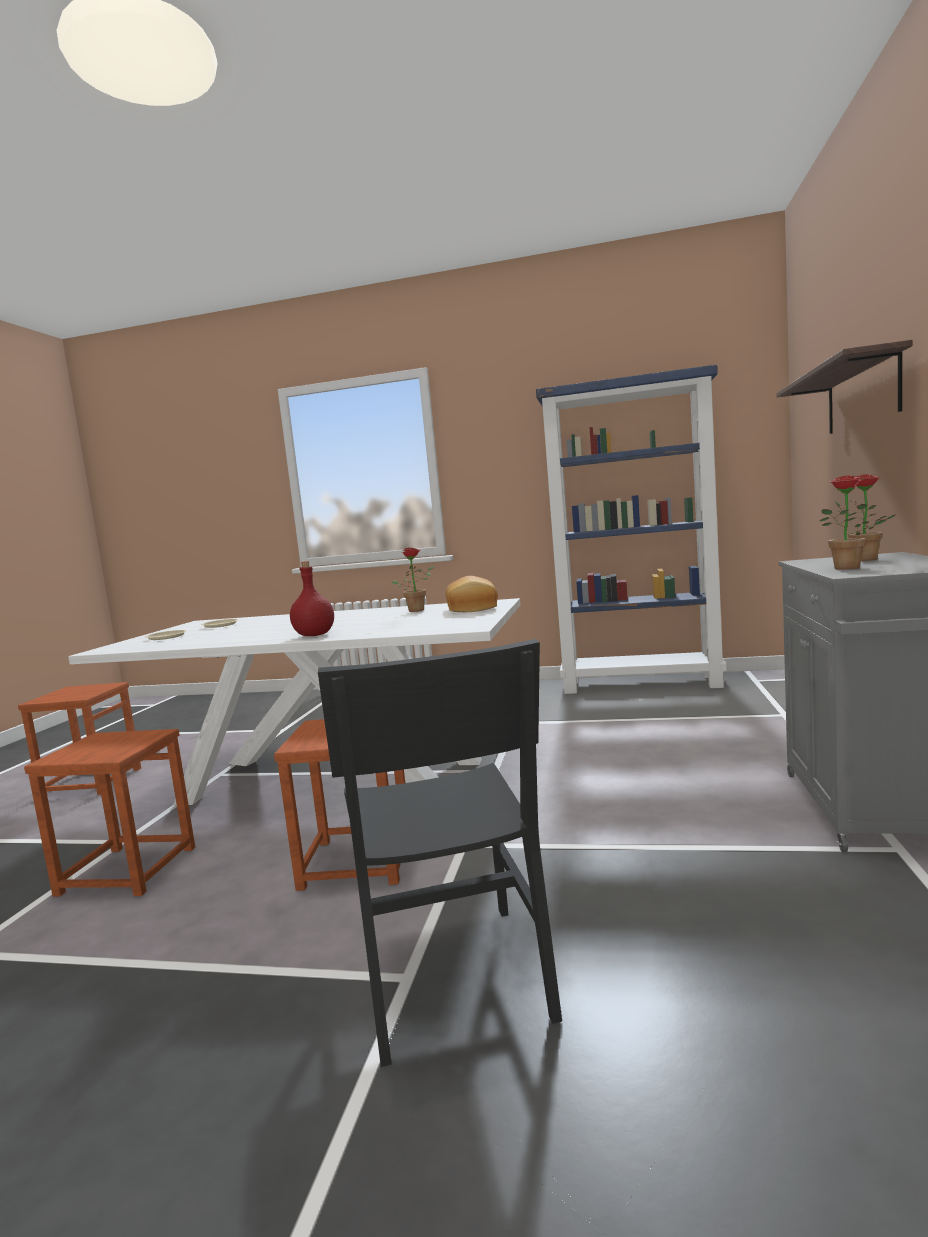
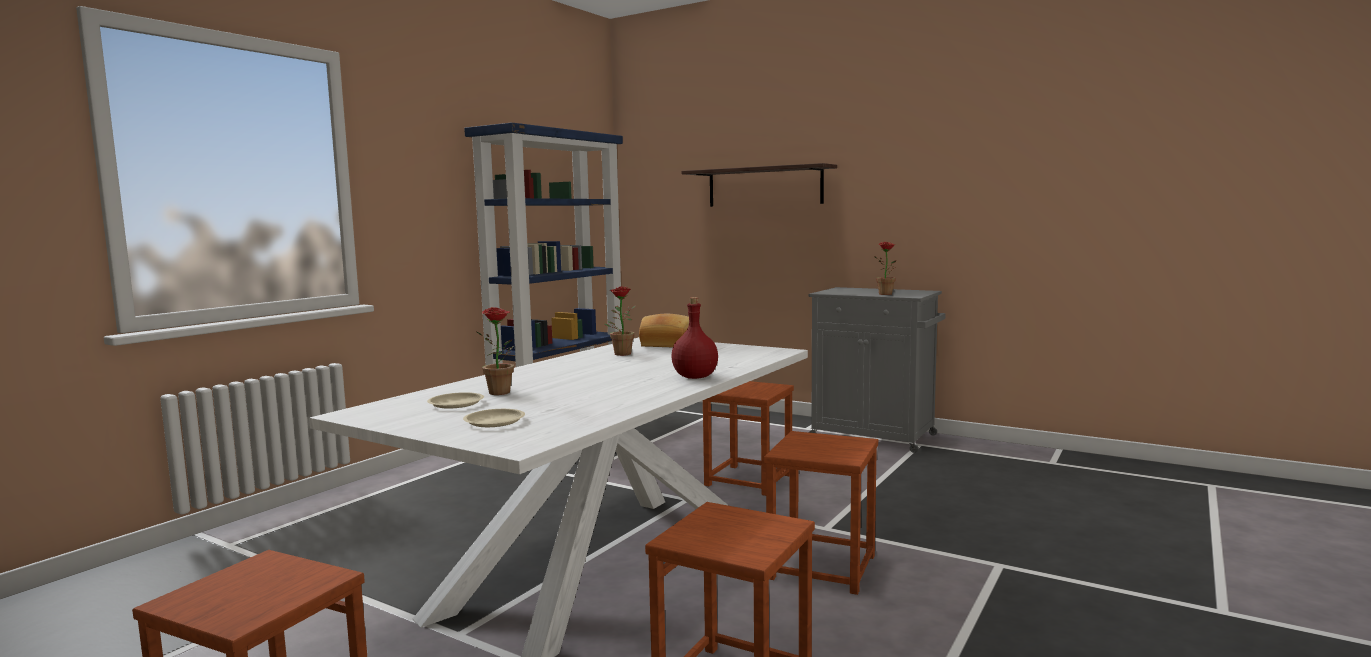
camera: 70 degrees left, 0 degrees up
(452, 976) = (1001, 552): black chair -> none
(578, 780) = (749, 480): none -> brown stool
(867, 560) = (859, 291): potted plant -> potted plant (502, 393)

